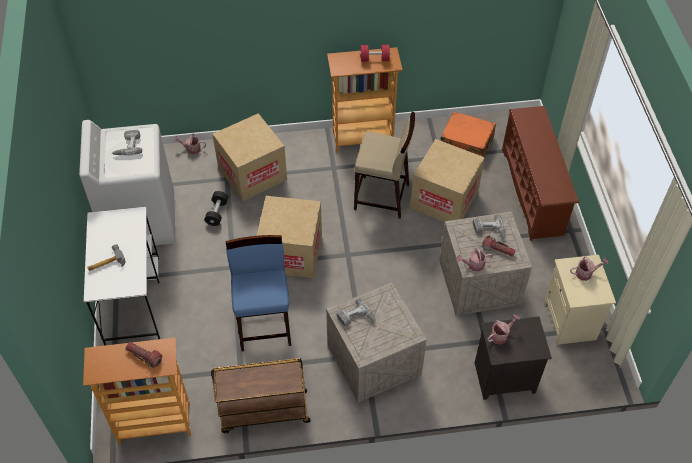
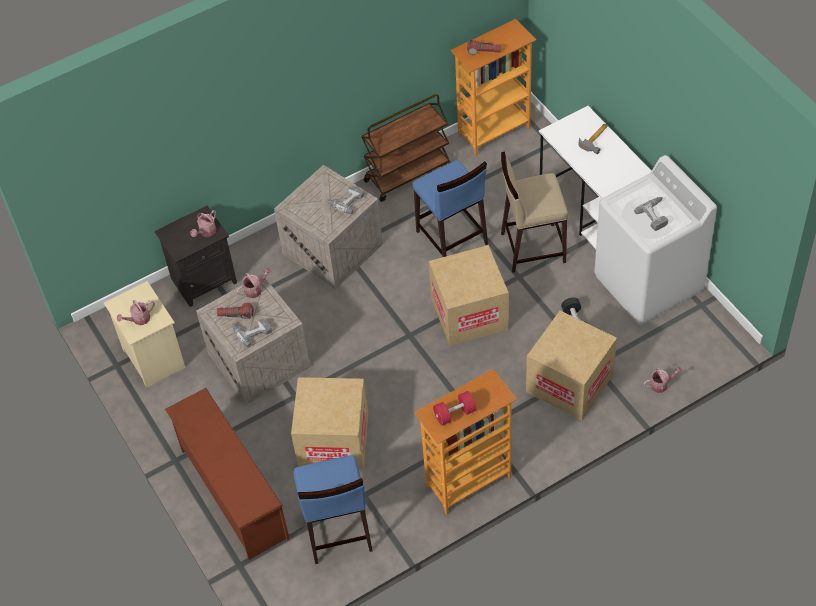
camera: 160 degrees right, 0 degrees up
(382, 197) = (405, 414): beige stool -> beige stool (532, 247)
(467, 142) = (337, 531): orange suitcase -> blue stool

